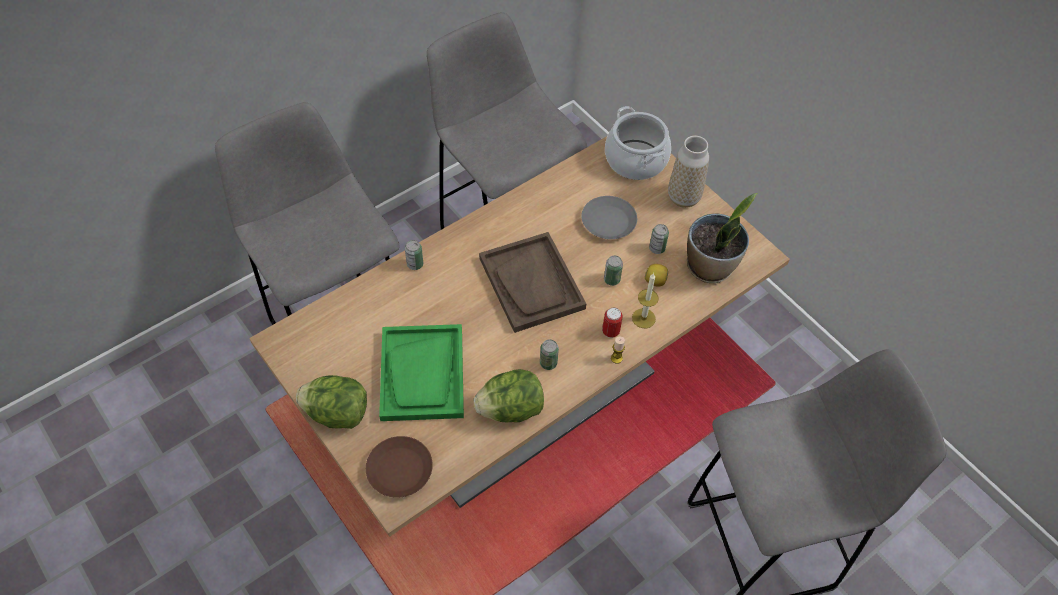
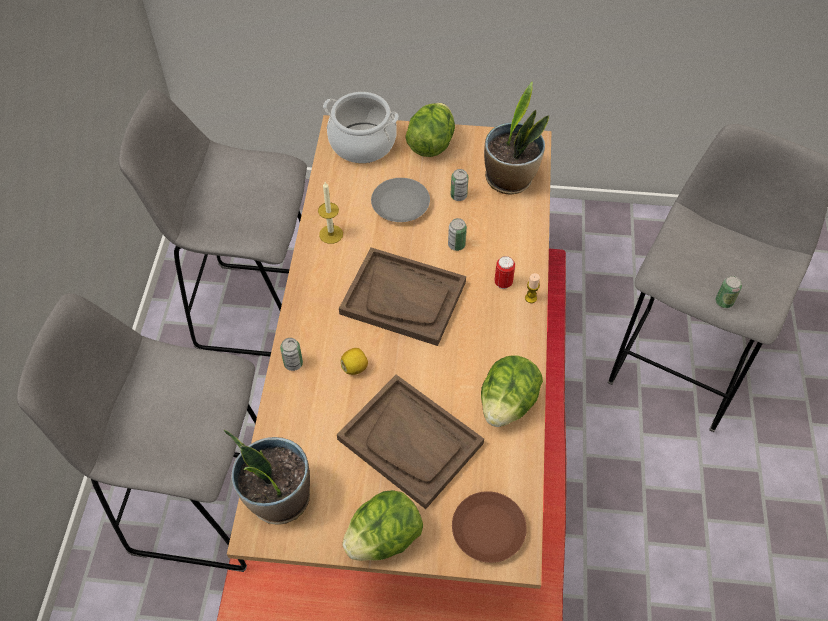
camera: 45 degrees left, 0 degrees up
(310, 334) = (278, 498): none -> potted plant
(422, 374) = (410, 441): green tray -> brown tray
(548, 363) = (490, 345): can -> can (724, 302)
(643, 318) = (512, 253): candle -> candle (331, 234)
(655, 281) = (487, 220): lemon -> lemon (355, 367)
(683, 198) = (431, 144): vase -> lettuce

